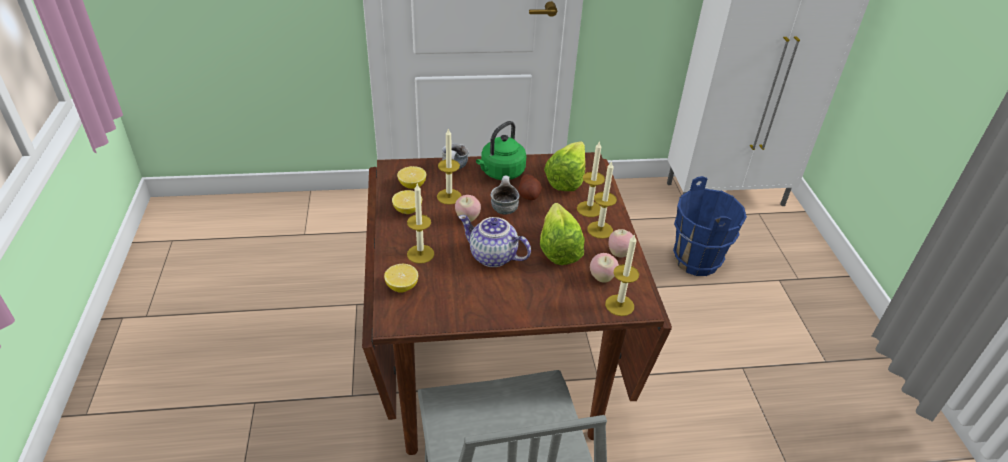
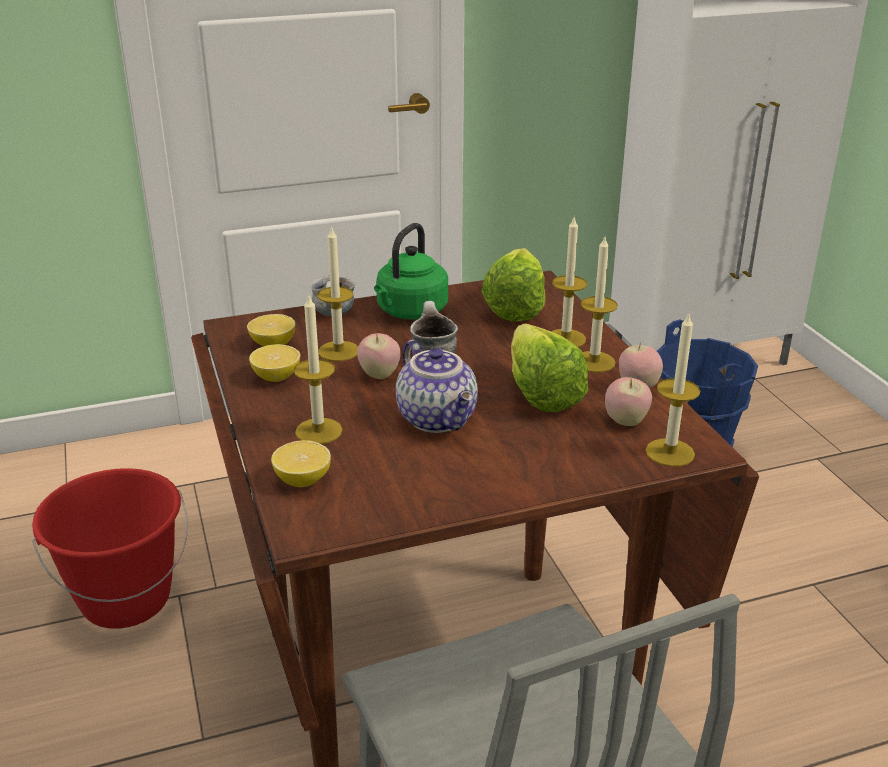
camera: 10 degrees left, 10 degrees down
(326, 301) = (126, 599): none -> red bucket
(492, 257) = (439, 418): teapot -> teapot turned 135 degrees counterclockwise
(529, 195) = (465, 334): potato -> none

